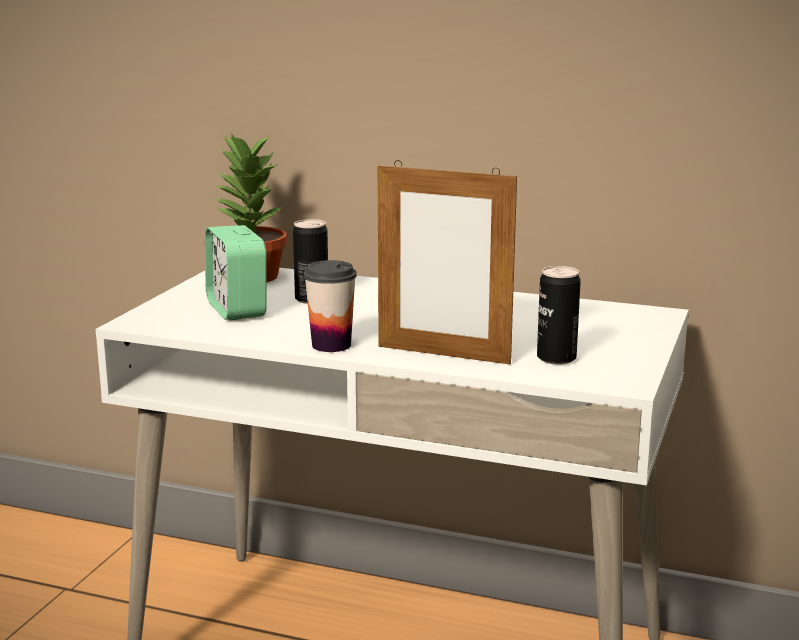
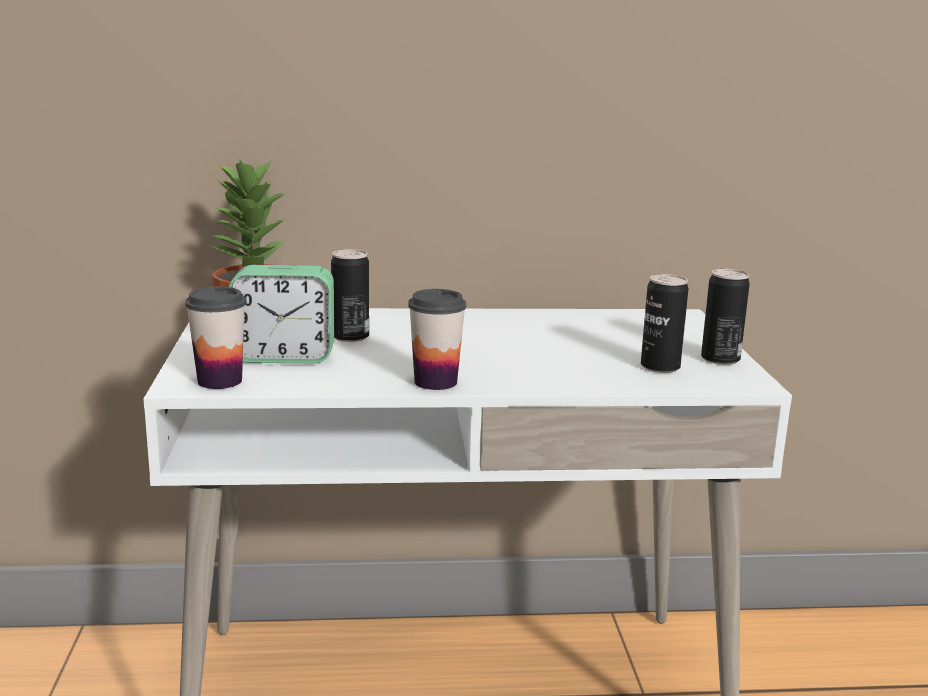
camera: 25 degrees left, 0 degrees up
(163, 323) = (220, 381): none -> cup
(237, 309) = (284, 357): alarm clock -> alarm clock turned 45 degrees counterclockwise
(443, 354) = (556, 377): picture frame -> none
(630, 359) = (720, 359): none -> can

